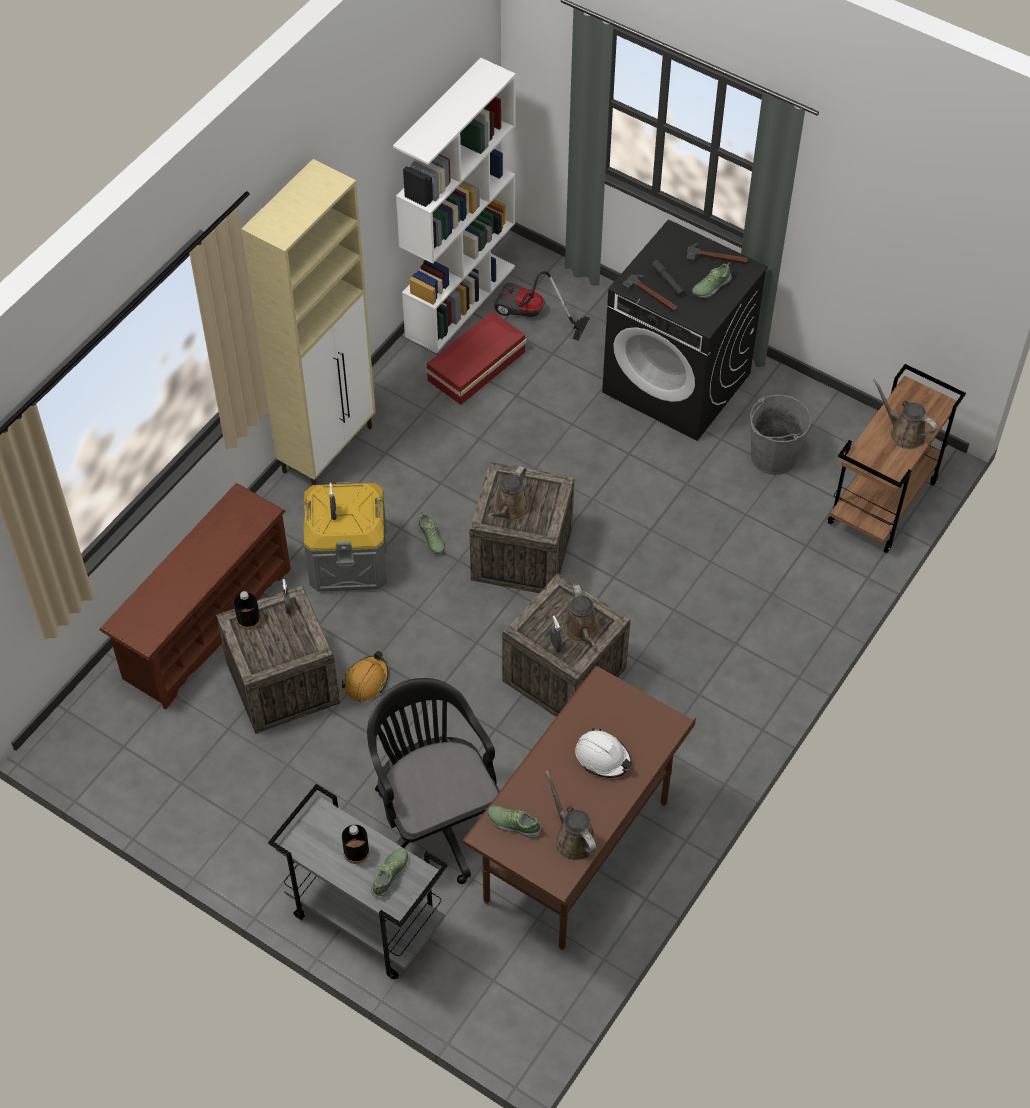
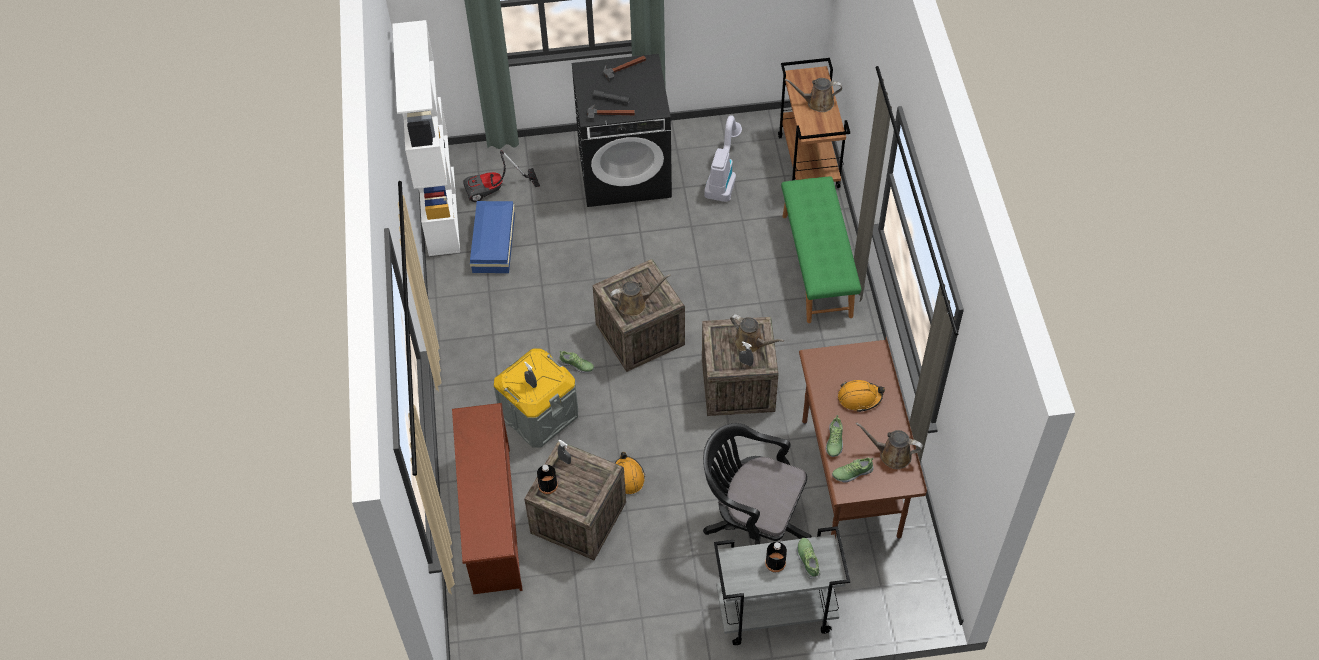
camera: 40 degrees left, 0 degrees up
(328, 448) = (454, 357): beige cabinet -> none
(474, 366) = (492, 244): red storage box -> blue storage box
(510, 509) = (635, 304): brown watering can -> brown watering can turned 90 degrees counterclockwise
(603, 757) = (859, 398): white hard hat -> orange hard hat
(710, 286) = (639, 86): shoe -> shoe (834, 441)
(773, 456) = (723, 176): grey bucket -> vacuum cleaner
(776, 615) = (817, 265): none -> green bench

